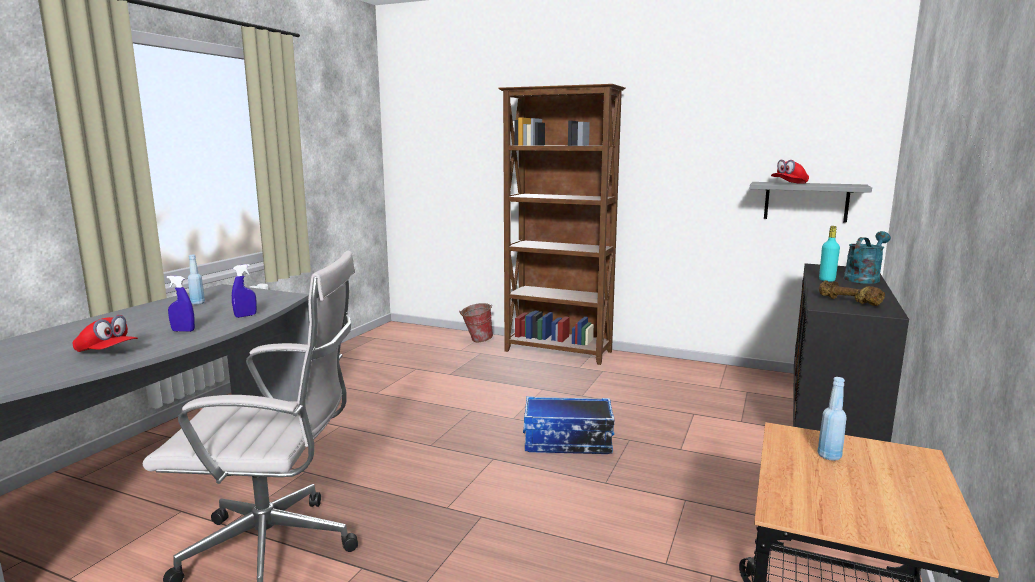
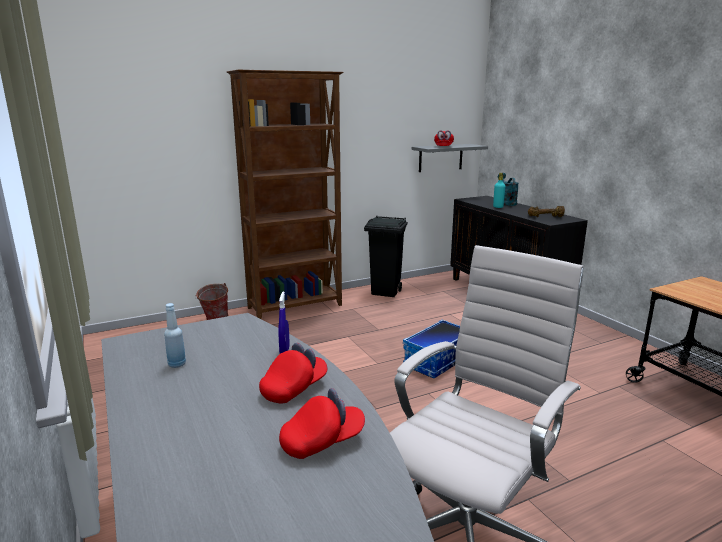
camera: 50 degrees left, 5 degrees up
(183, 331) = (294, 388): blue spray bottle -> red cap
(674, 370) = (386, 292): none -> black trash can
(829, 456) = (699, 292): blue bottle -> none

